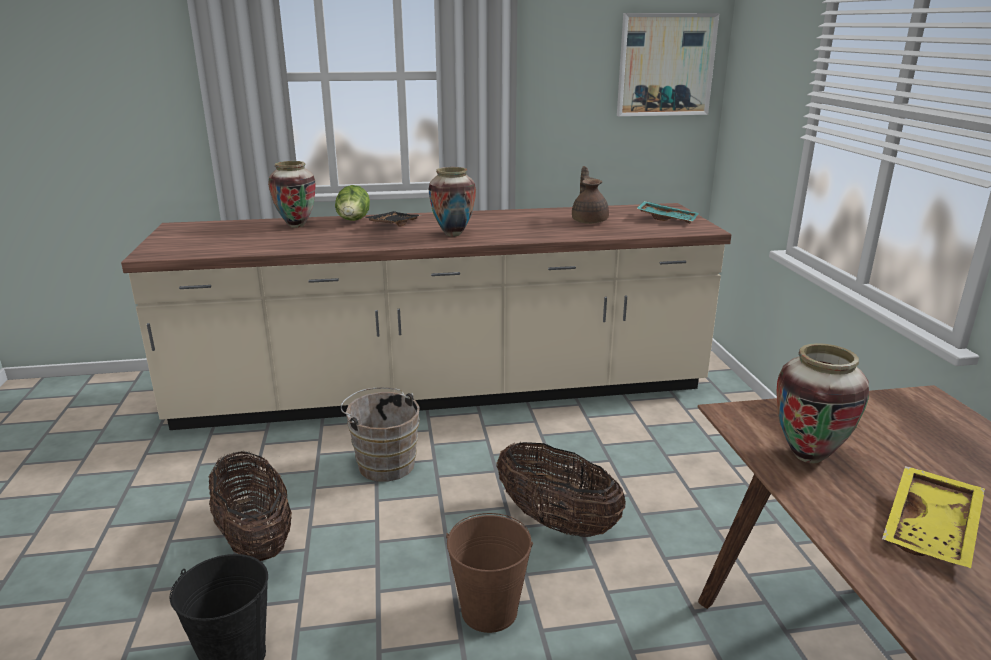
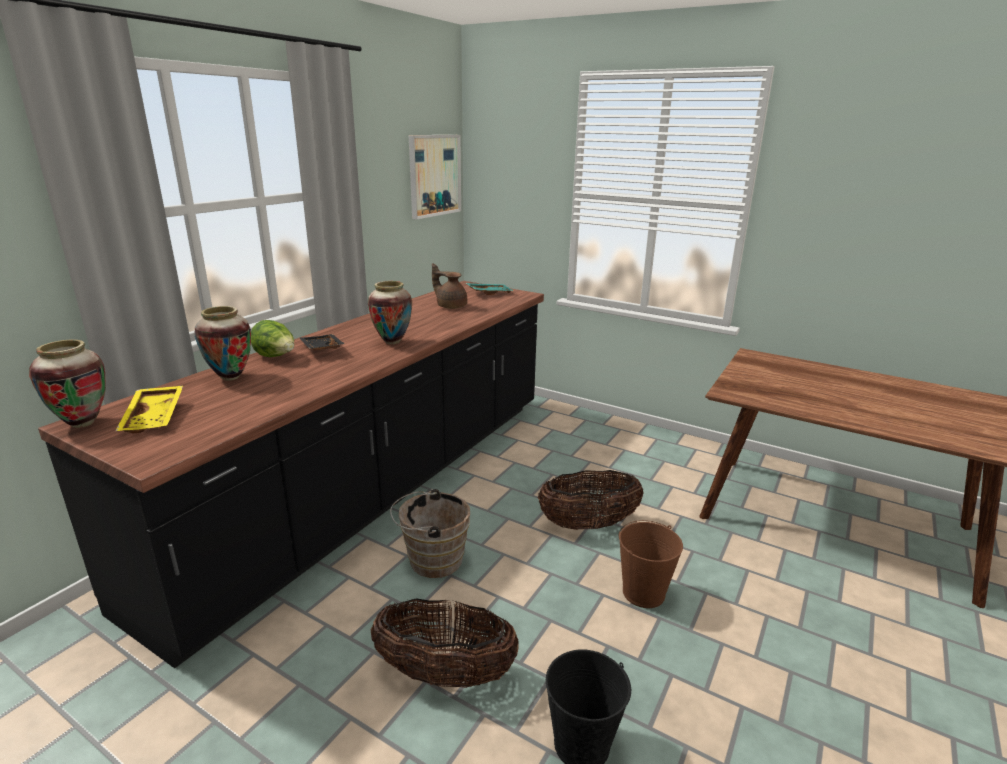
camera: 50 degrees left, 0 degrees up
(444, 390) = (377, 488): beige counter -> black counter
(808, 456) = (781, 397): vase -> vase (83, 423)
(933, 529) = (859, 404): yellow tray -> yellow tray (155, 417)

